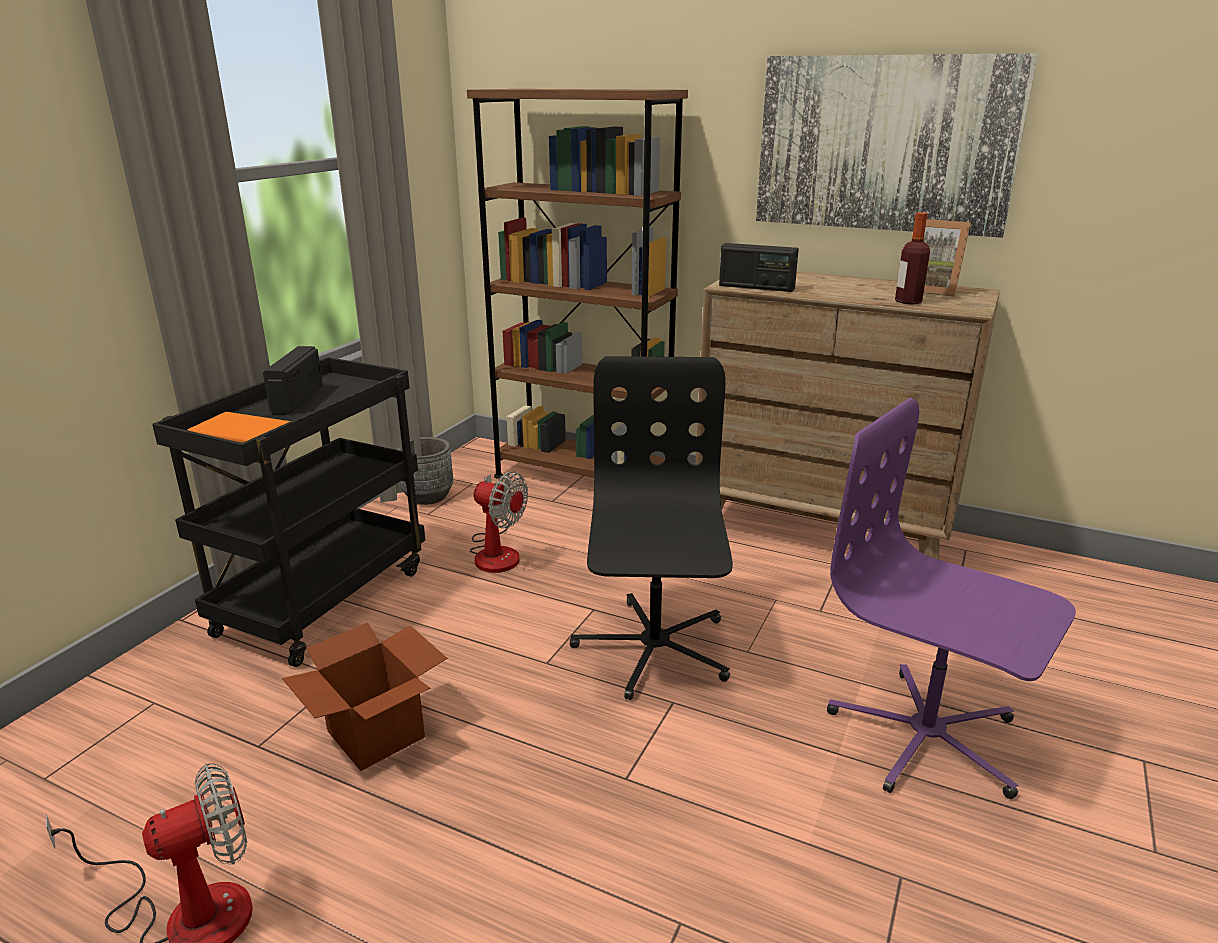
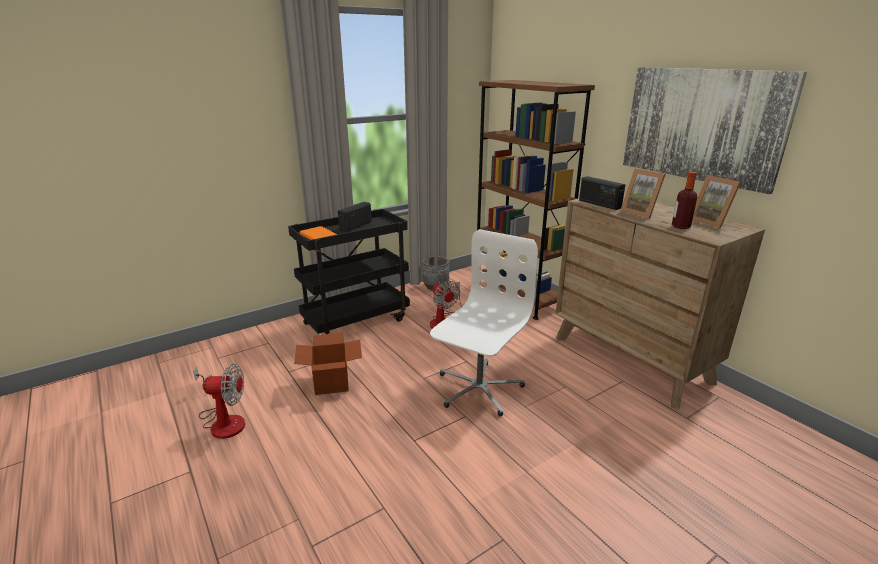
camera: 30 degrees right, 0 degrees up
(653, 648) = (478, 388): black office chair -> white office chair
(829, 291) = (640, 213): none -> picture frame
(926, 737) = (584, 484): purple office chair -> none

